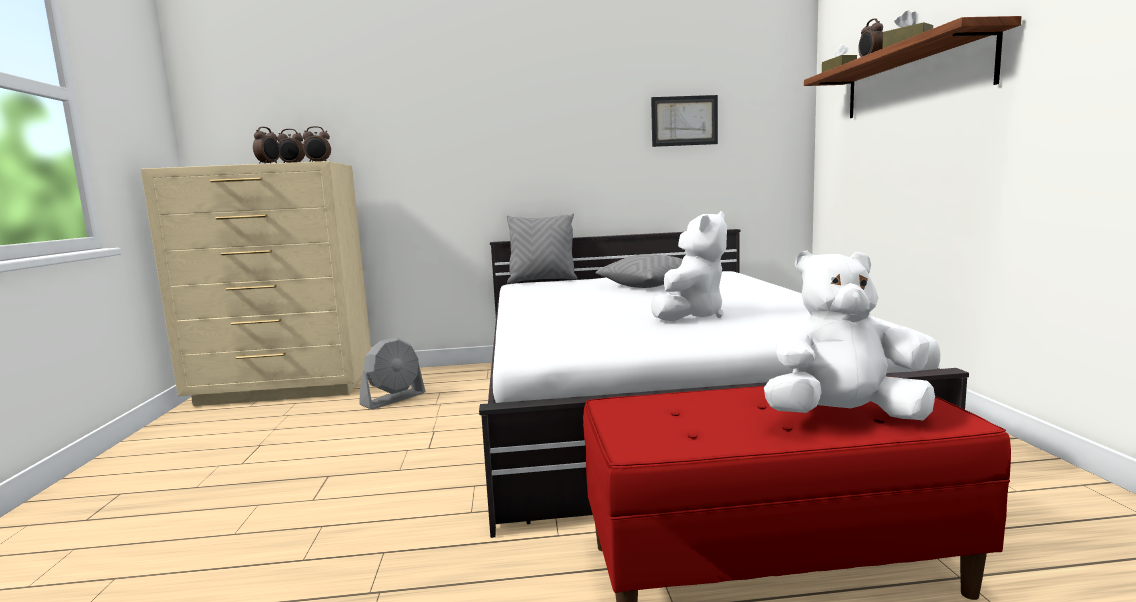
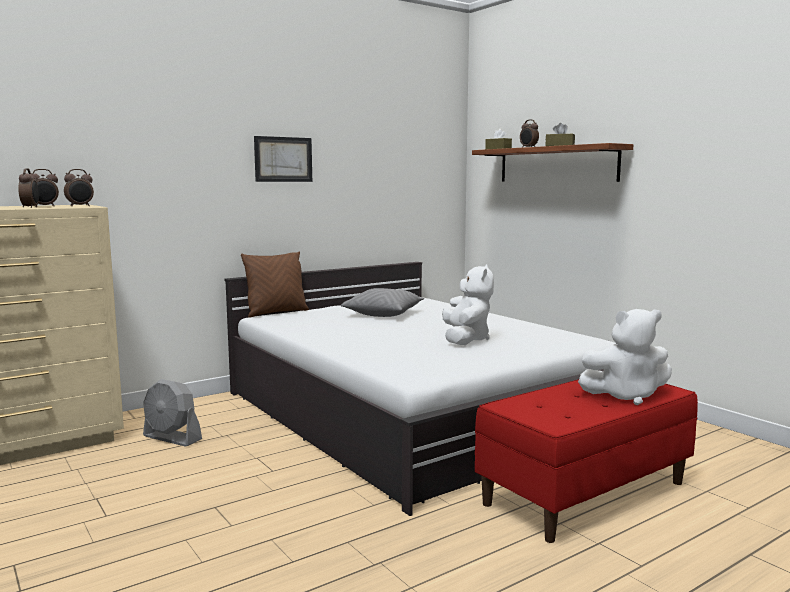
camera: 30 degrees left, 0 degrees up
(393, 399) = (172, 438): grey fan -> grey fan turned 105 degrees clockwise
(542, 280) = (276, 313): grey pillow -> brown pillow
(684, 121) = (380, 172): picture -> picture (283, 159)
(844, 417) = (625, 396): white plush toy -> white plush toy turned 150 degrees counterclockwise

